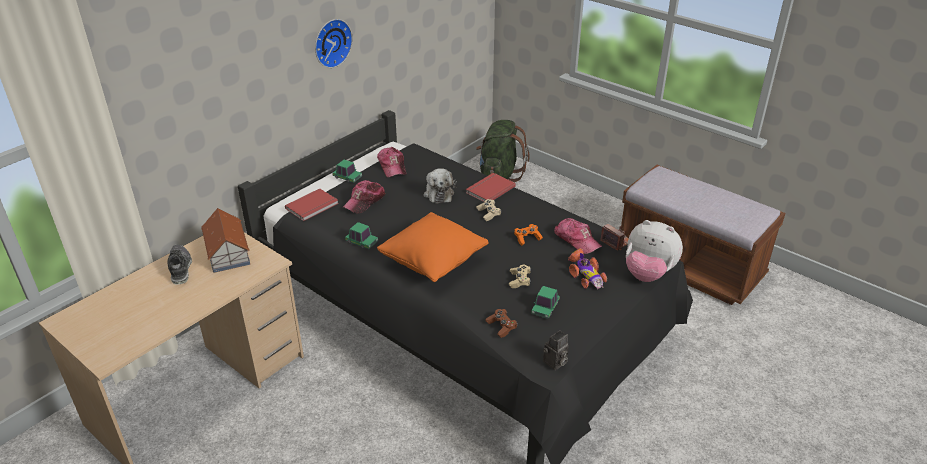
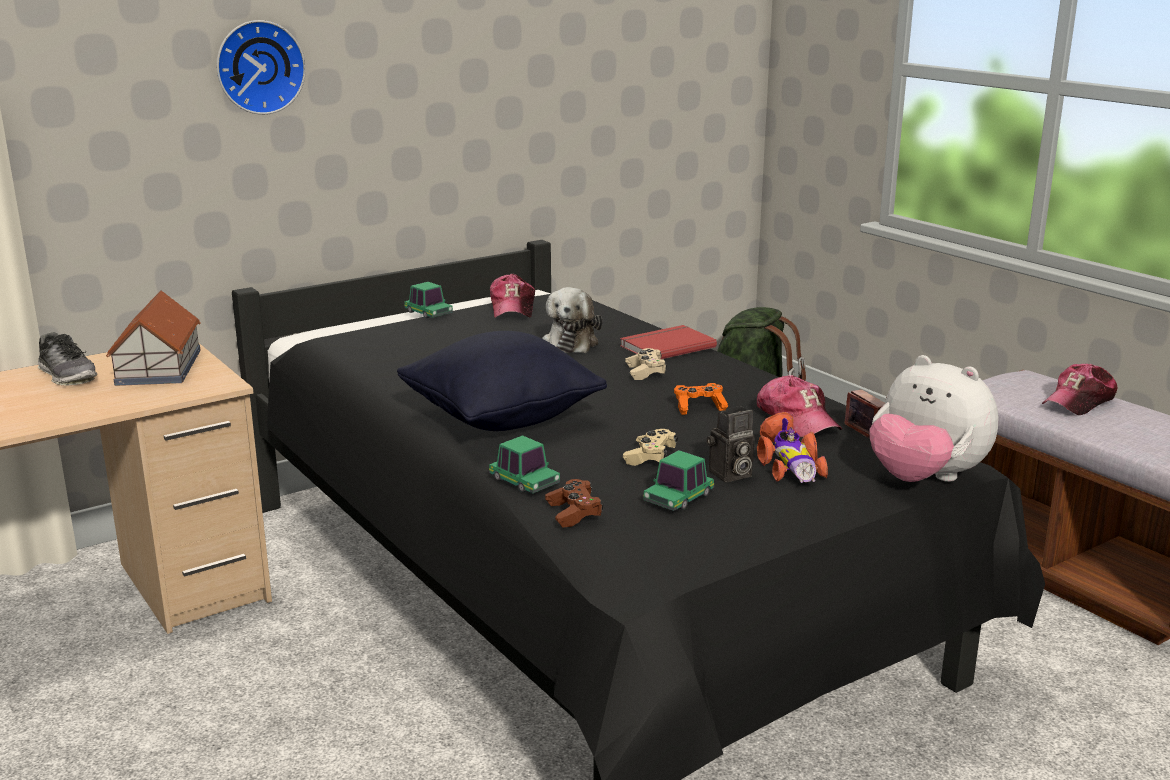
camera: 15 degrees right, 15 degrees down
(180, 268) = (68, 376): shoe -> shoe turned 135 degrees clockwise
(313, 206) = (346, 338): red book -> none
(331, 42) = (438, 89): wall clock -> wall clock (259, 67)
(361, 242) = (393, 383): toy car -> toy car (524, 482)
(364, 201) = (436, 340): cap -> cap (1079, 401)
(433, 263) = (501, 419): orange pillow -> black pillow
(555, 363) = (651, 578): camera -> camera (729, 475)

